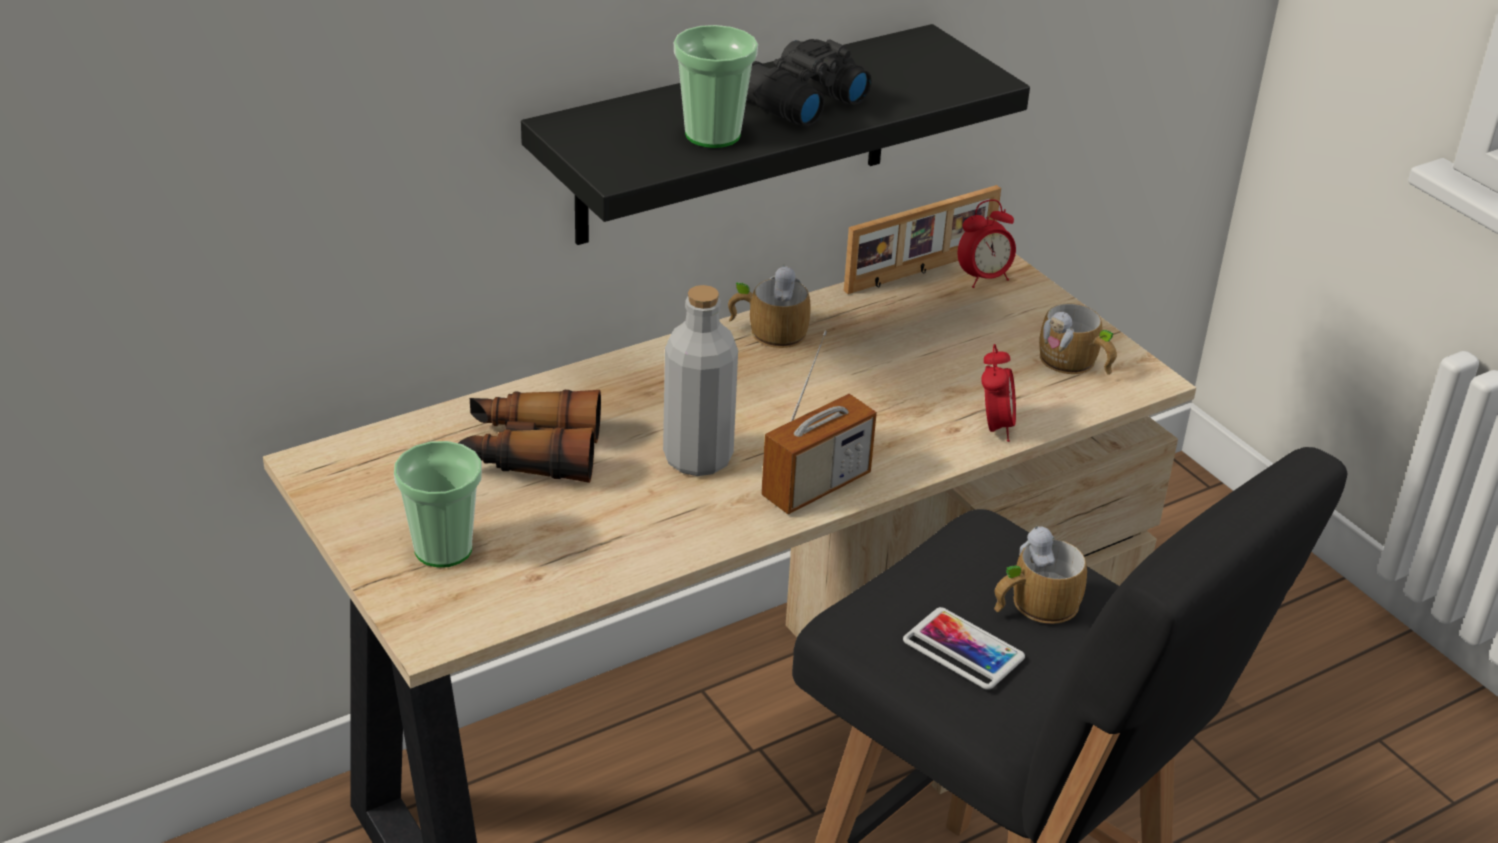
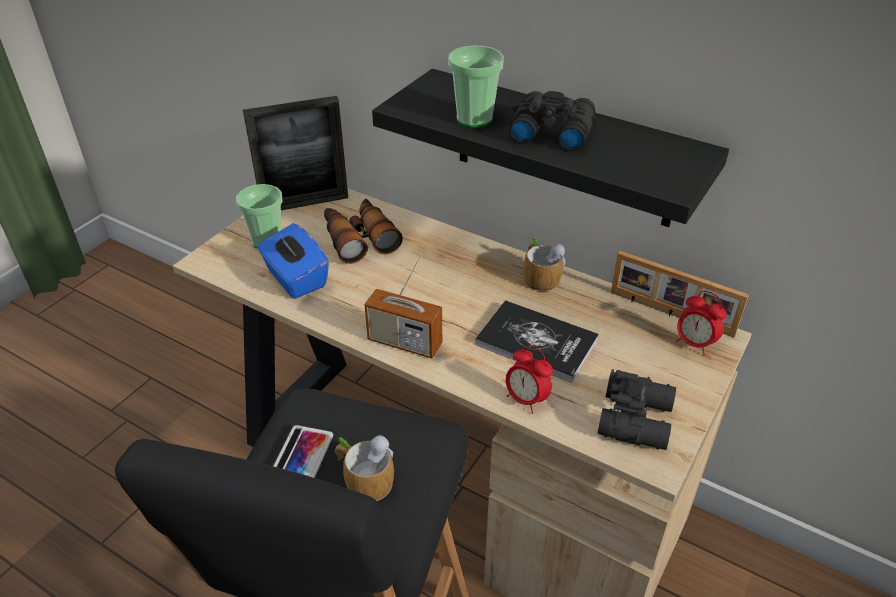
camera: 65 degrees right, 5 degrees up
(369, 480) = (305, 203): none -> picture frame
(579, 545) = (295, 279): none -> blue tissue box
(698, 458) = (397, 291): grey bottle -> none
(897, 382) = (536, 342): none -> book
(994, 428) = (526, 399): alarm clock -> alarm clock turned 60 degrees clockwise
(1075, 364) = (637, 418): mug -> black binoculars

